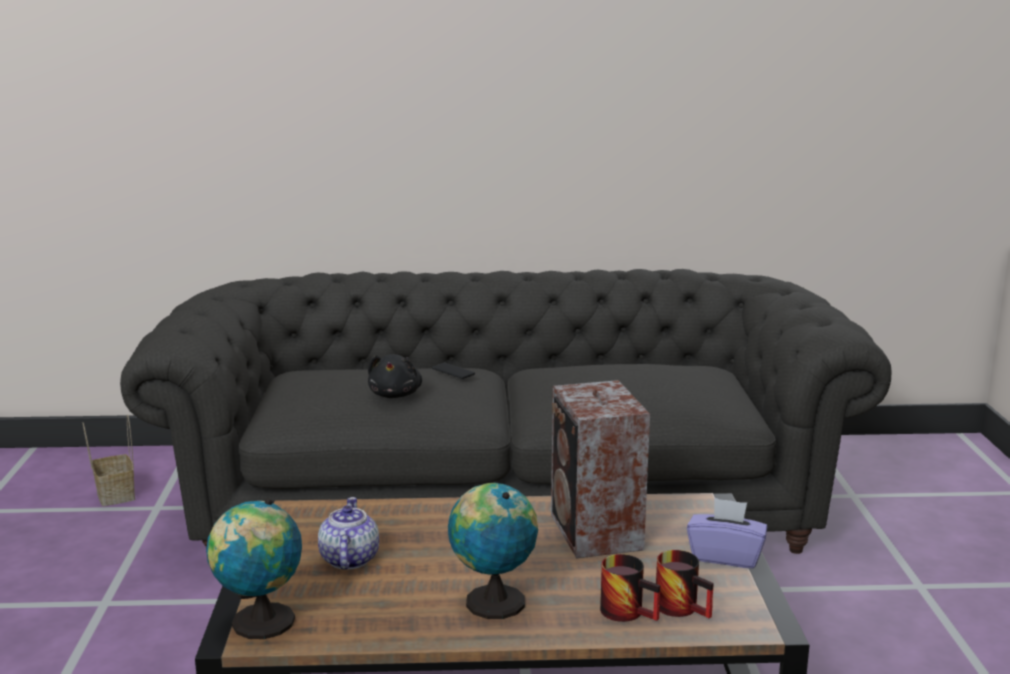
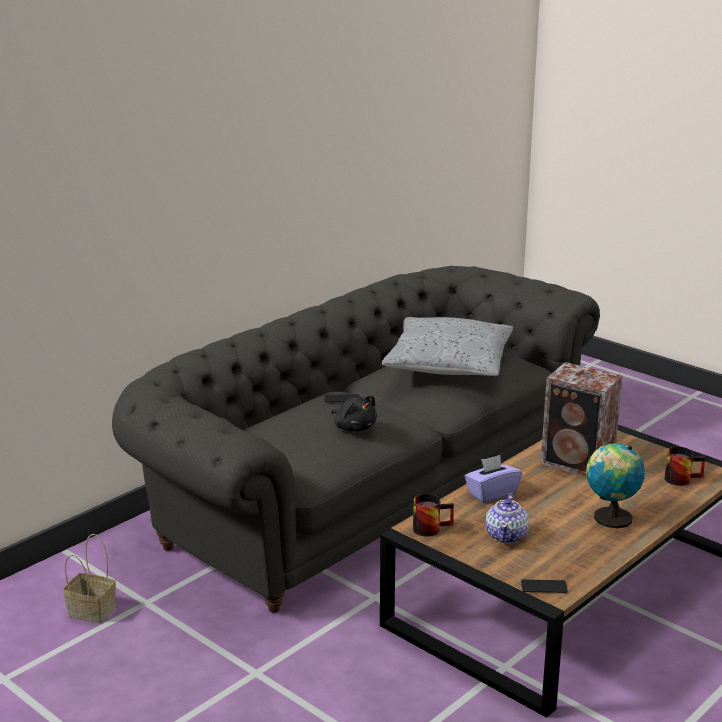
camera: 45 degrees left, 5 degrees up
(259, 624) = (544, 587): globe -> phone
(348, 560) = (507, 535): teapot -> teapot turned 120 degrees counterclockwise
(621, 378) = (448, 365): none -> grey pillow
(629, 611) = (667, 491): mug -> mug (430, 527)
(725, 556) = (649, 446): purple tissue box -> purple tissue box (491, 493)

